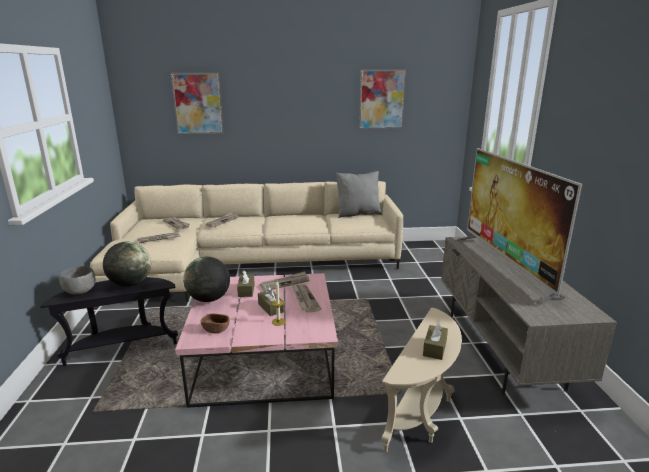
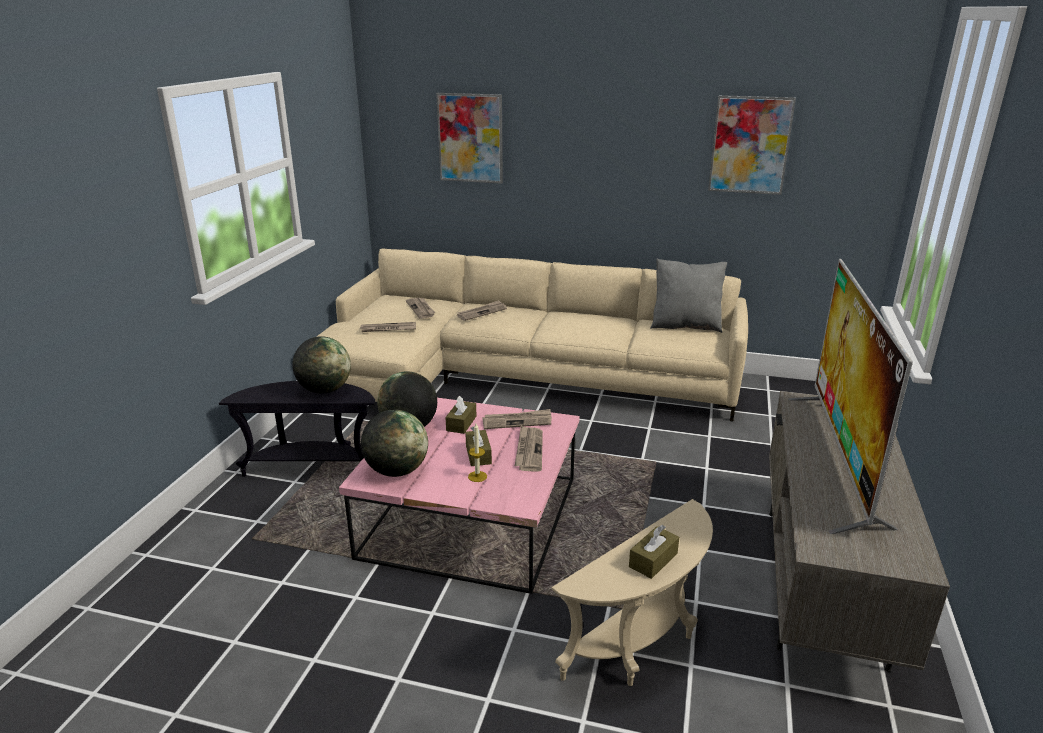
camera: 20 degrees right, 5 degrees up
(80, 291) = (267, 391): grey bowl -> none
(216, 329) = (396, 471): brown bowl -> globe

